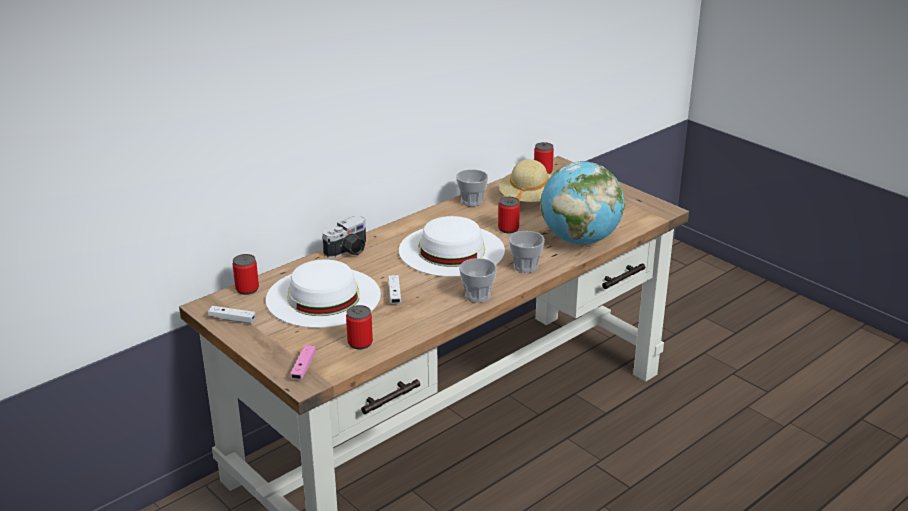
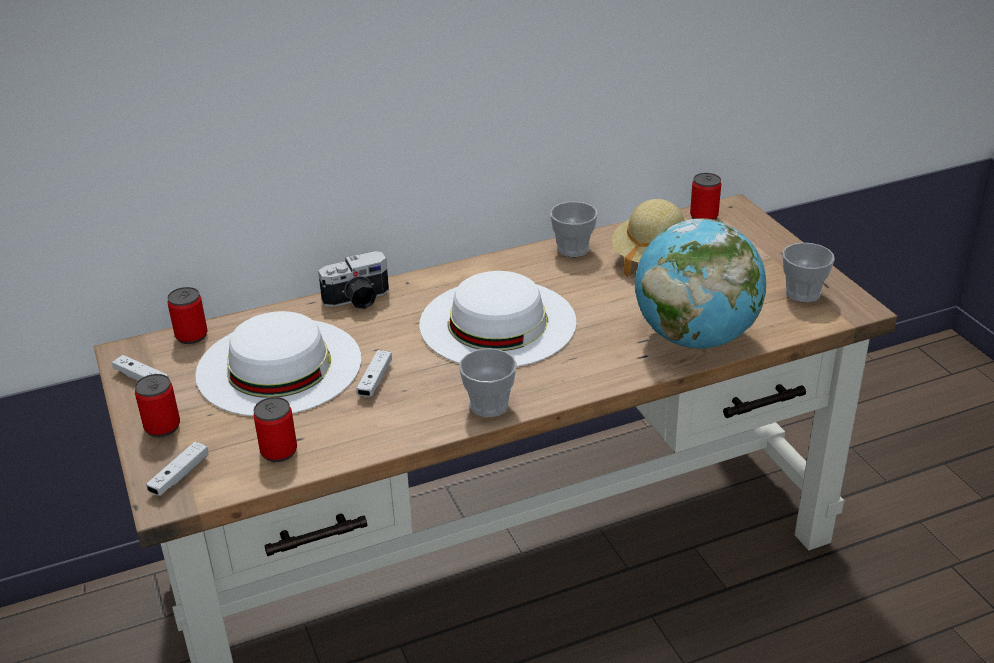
camera: 20 degrees right, 5 degrees up
(303, 368) = (179, 476): pink game controller -> white game controller
(508, 229) = (599, 301): can -> can (162, 427)
(525, 266) = (587, 369): cup -> cup (802, 293)

